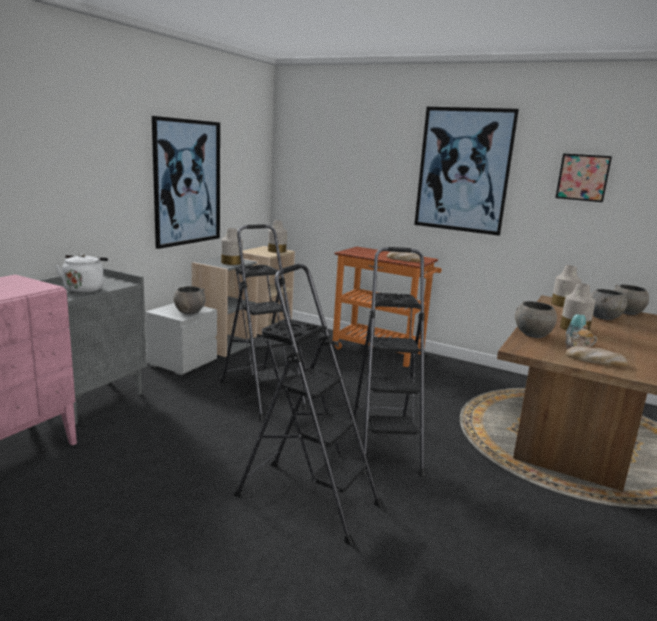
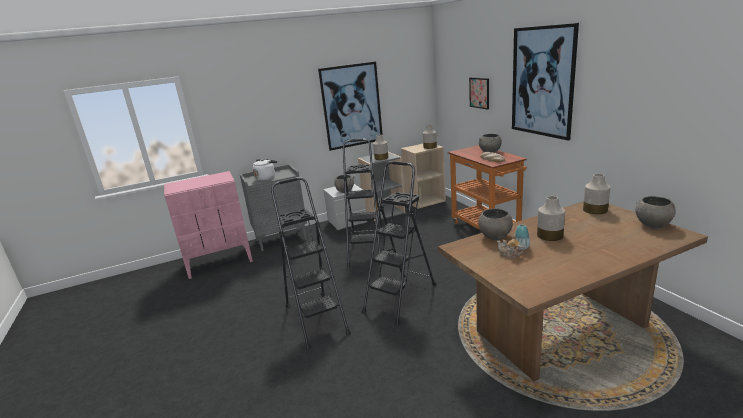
camera: 40 degrees right, 5 degrees up
(583, 177) = (633, 85): picture -> picture (479, 93)
(595, 360) = (502, 266): bread -> none
(604, 318) = (609, 228): grey bowl -> grey bowl (490, 152)

